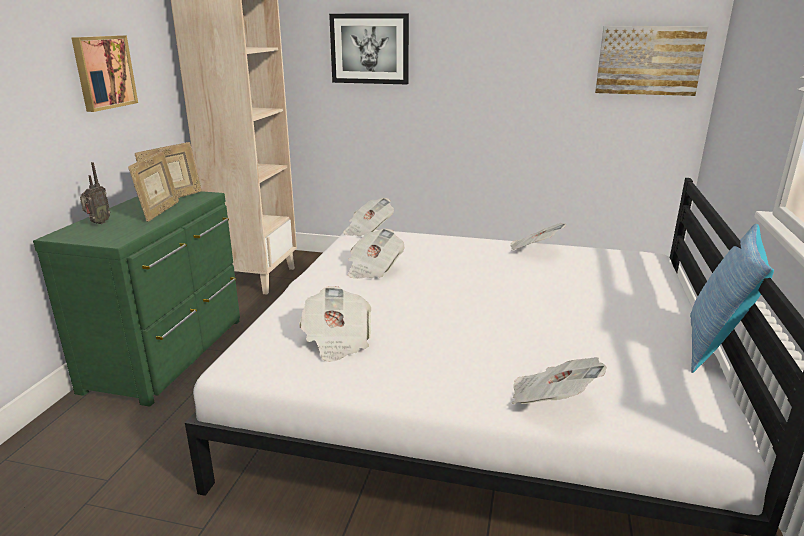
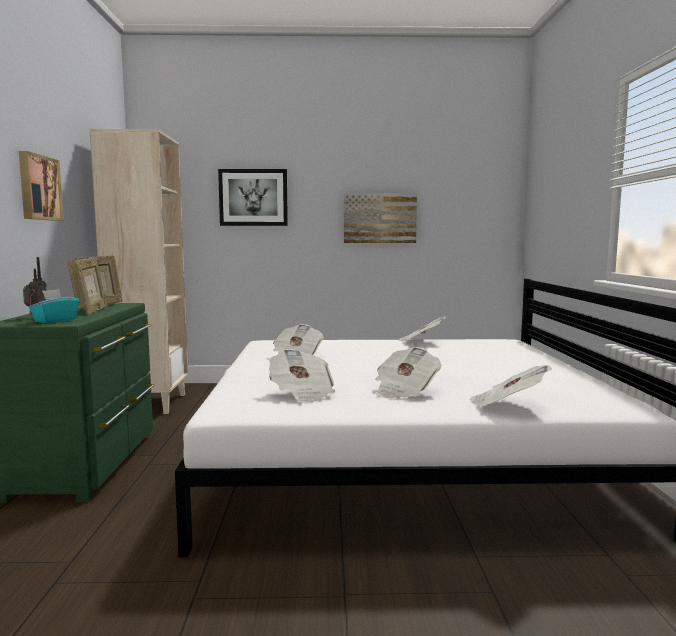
camera: 15 degrees left, 15 degrees down
(108, 233) = (55, 320): none -> turquoise tissue box
(368, 230) = (271, 340): newspaper -> newspaper (404, 391)
(648, 60) = (475, 204): picture -> picture (379, 218)
(715, 346) = (596, 374): pillow -> none

